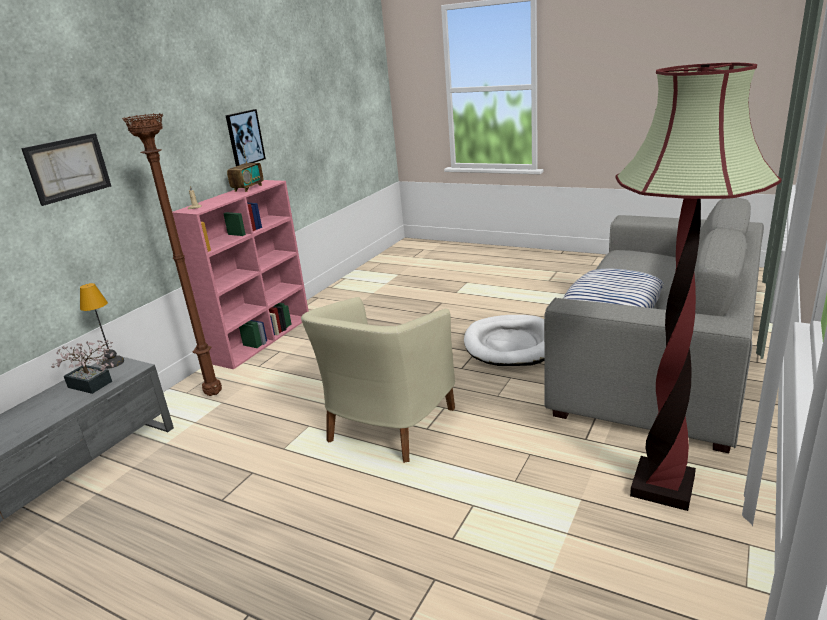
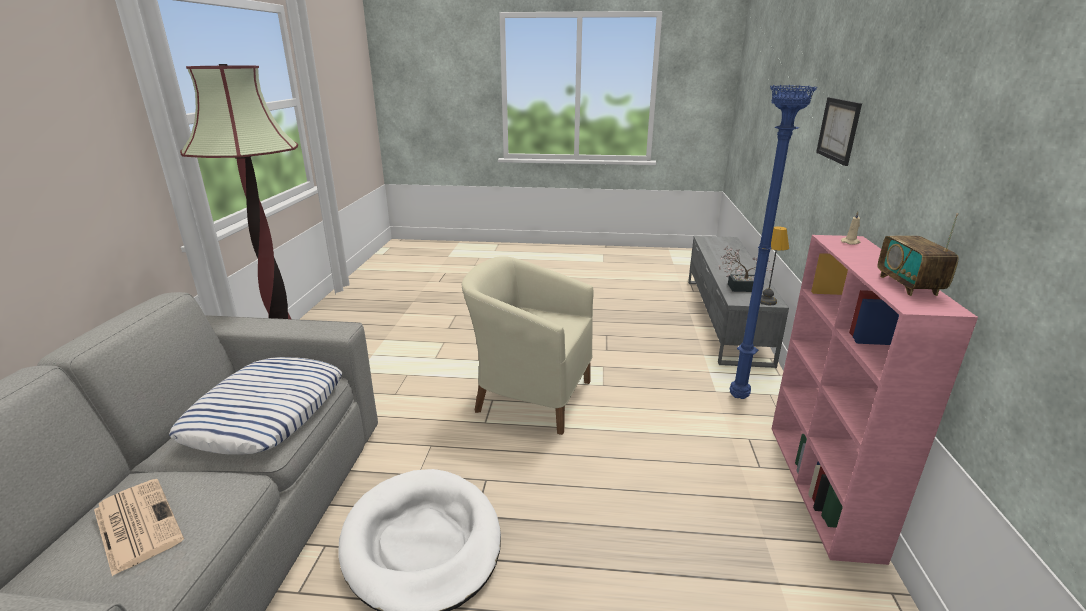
camera: 155 degrees right, 0 degrees up
(214, 393) = (739, 398): brown floor lamp -> blue floor lamp
(244, 138) = (1001, 213): picture -> none
(387, 426) = (530, 396): beige armchair -> beige armchair turned 75 degrees counterclockwise
(644, 265) = (136, 524): none -> newspaper

